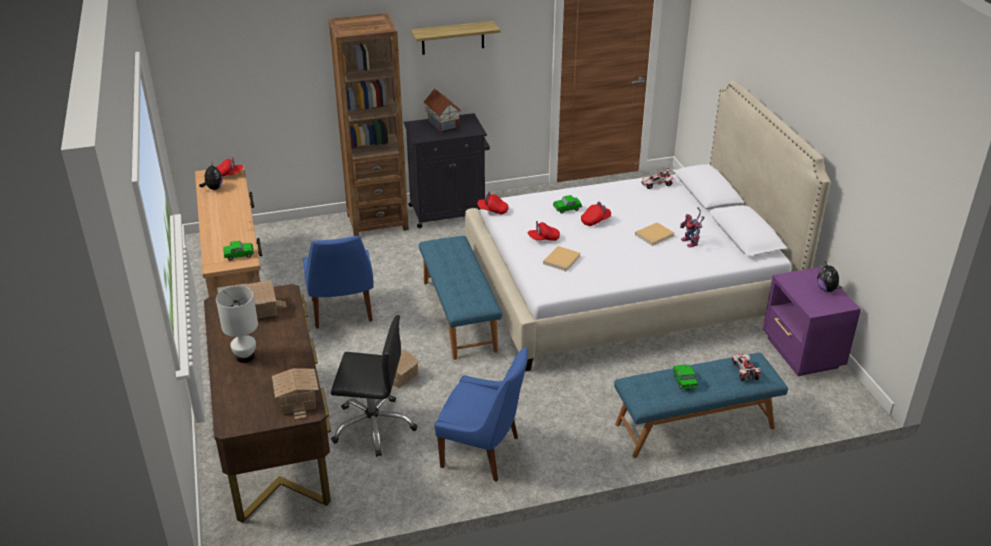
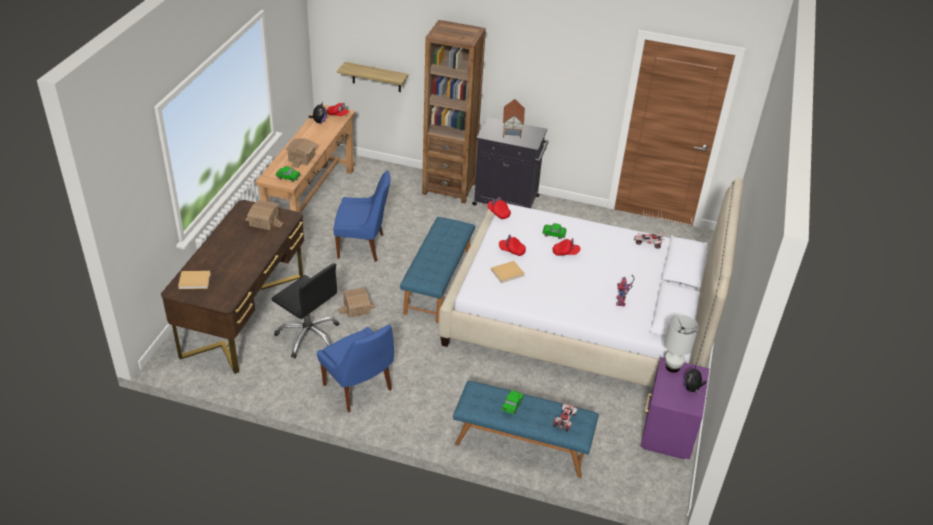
camera: 30 degrees right, 5 degrees up
(245, 356) = (225, 250): white table lamp -> white table lamp (672, 367)
(296, 400) = (225, 293): toy house -> toy house (301, 158)
(342, 312) = (363, 246): blue chair -> blue chair turned 105 degrees counterclockwise
(453, 38) = (539, 62): shelf -> shelf (376, 77)
(655, 235) = (600, 284): beige book -> beige book (195, 281)

